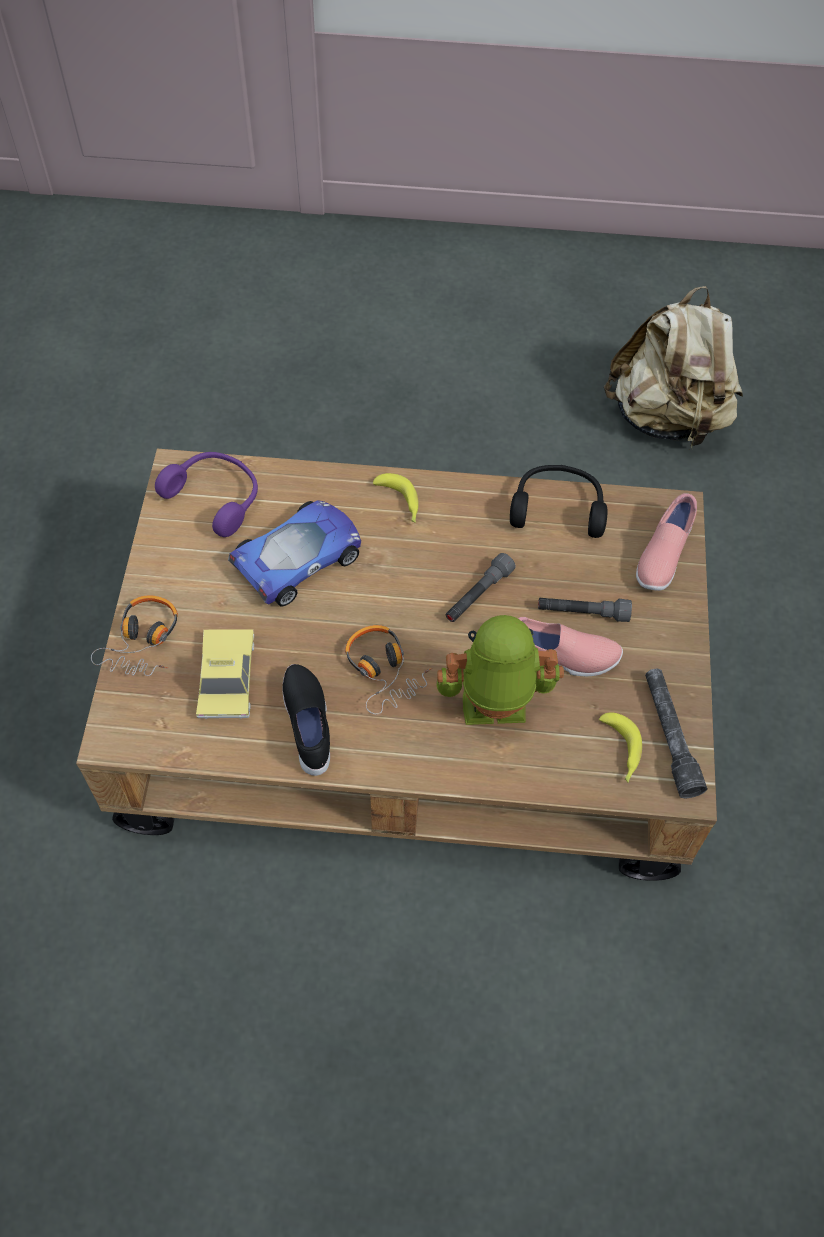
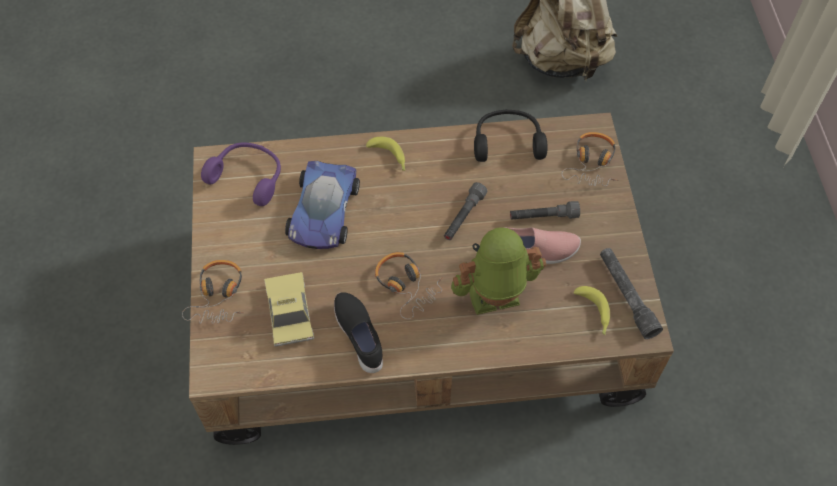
camera: 10 degrees left, 0 degrees up
(299, 558) = (323, 212): toy car -> toy car turned 150 degrees clockwise
(662, 555) = (591, 164): pink shoe -> headphones

